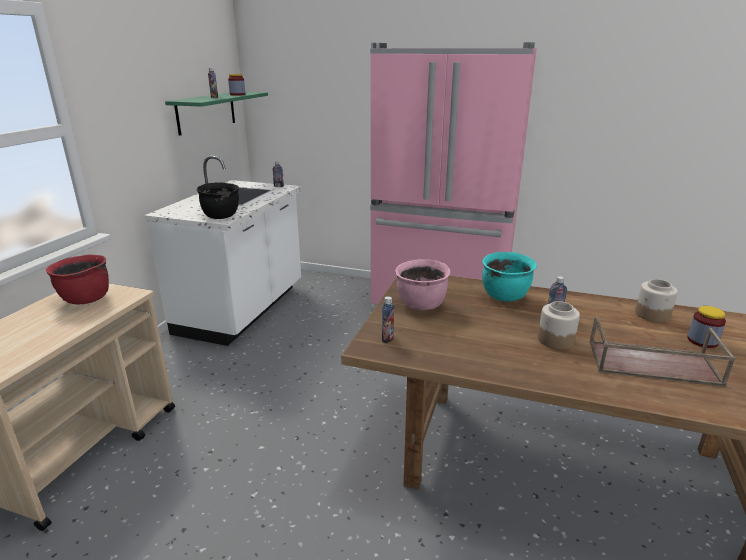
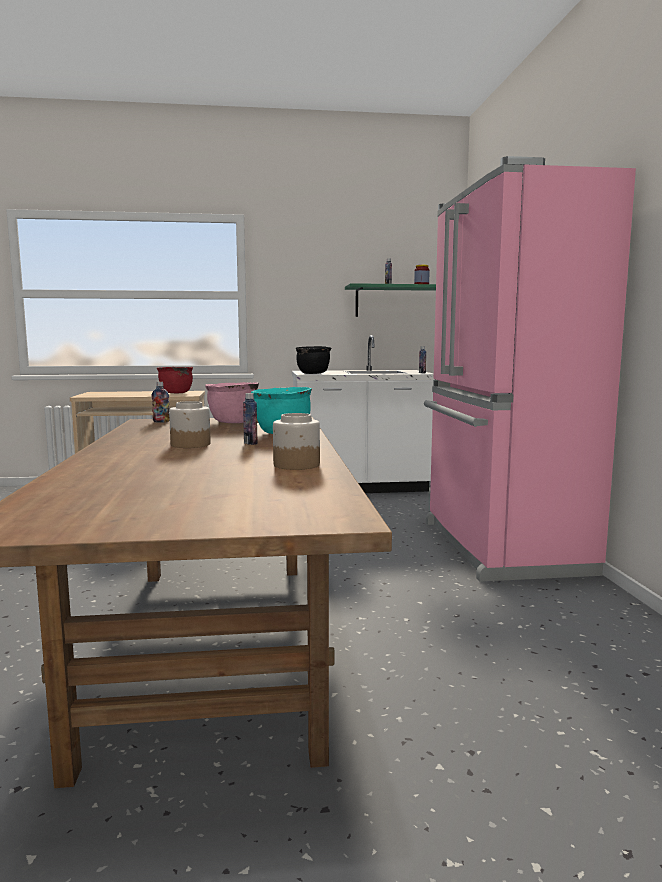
camera: 65 degrees right, 15 degrees down
(651, 363) = (158, 464): brown tray -> none
(702, 341) = (234, 478): jar -> none

